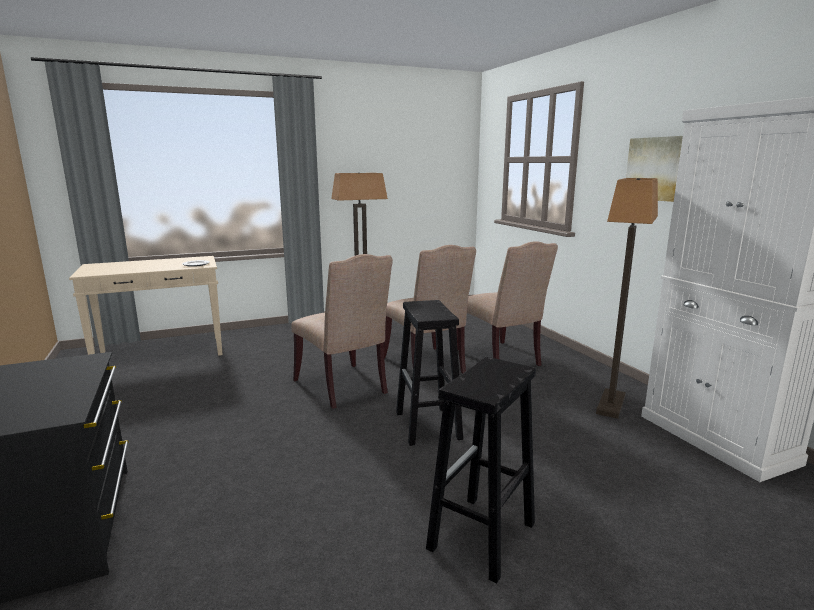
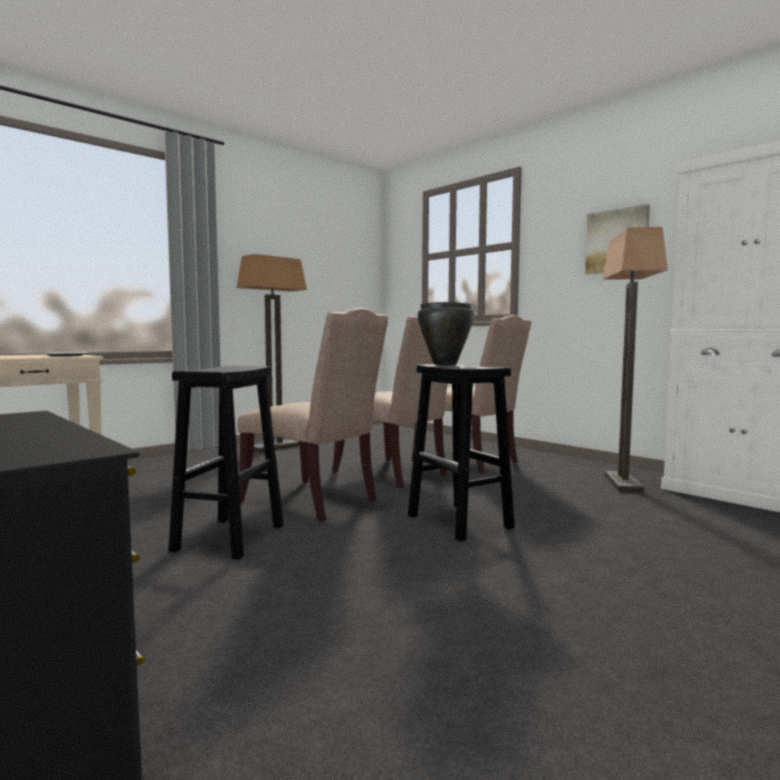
camera: 20 degrees left, 10 degrees down
(423, 304) = (445, 364): none -> black cooking pot
(481, 537) = (648, 609): black stool -> black stool (229, 538)

